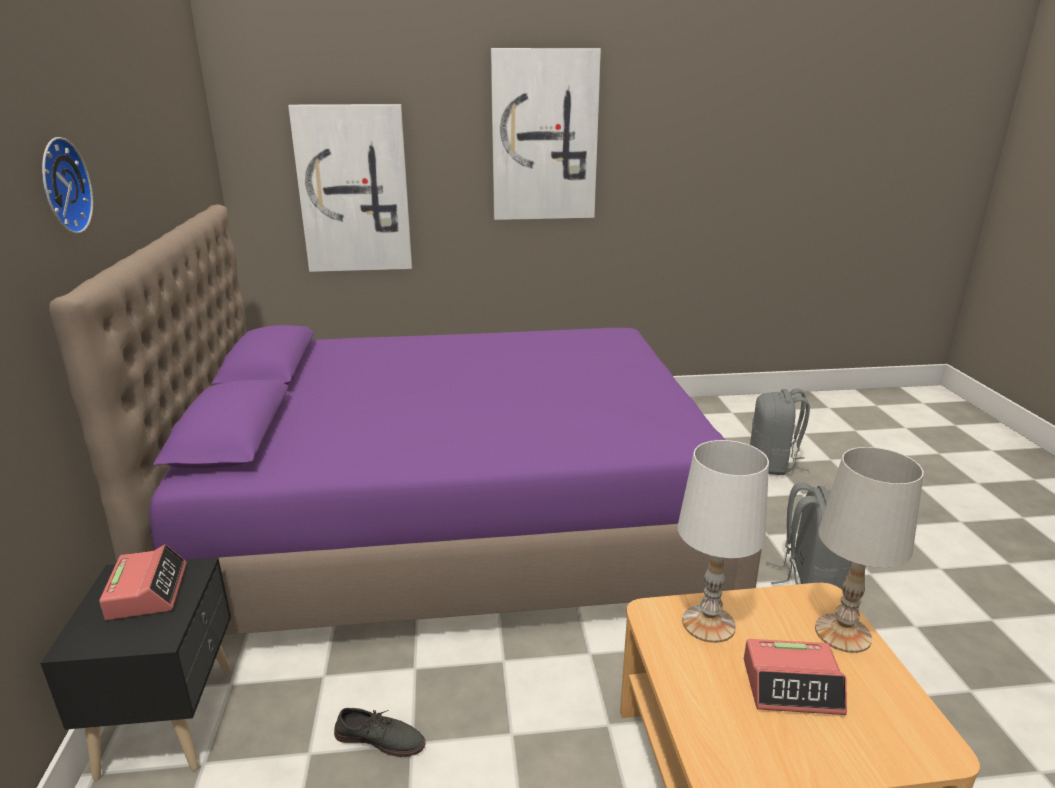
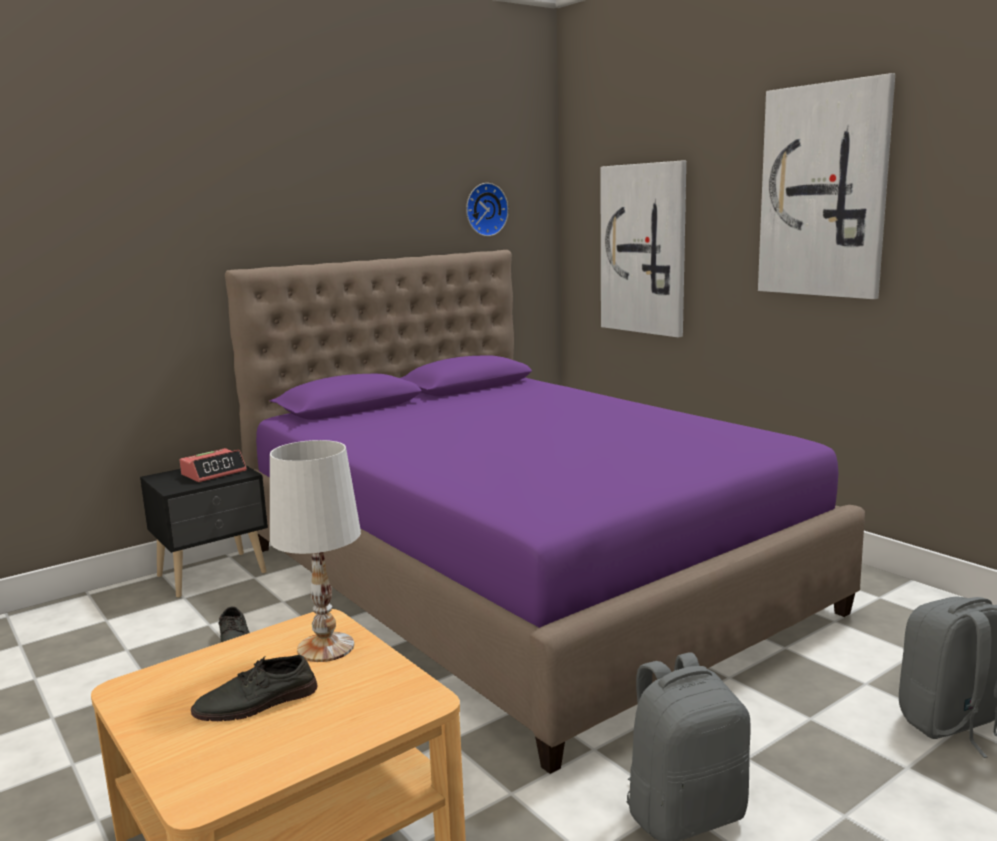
camera: 60 degrees right, 10 degrees down
(60, 186) = (283, 207): wall clock -> wall clock (485, 209)
(792, 686) = (256, 703): alarm clock -> grey shoe
(843, 633) = (366, 720): white table lamp -> none

